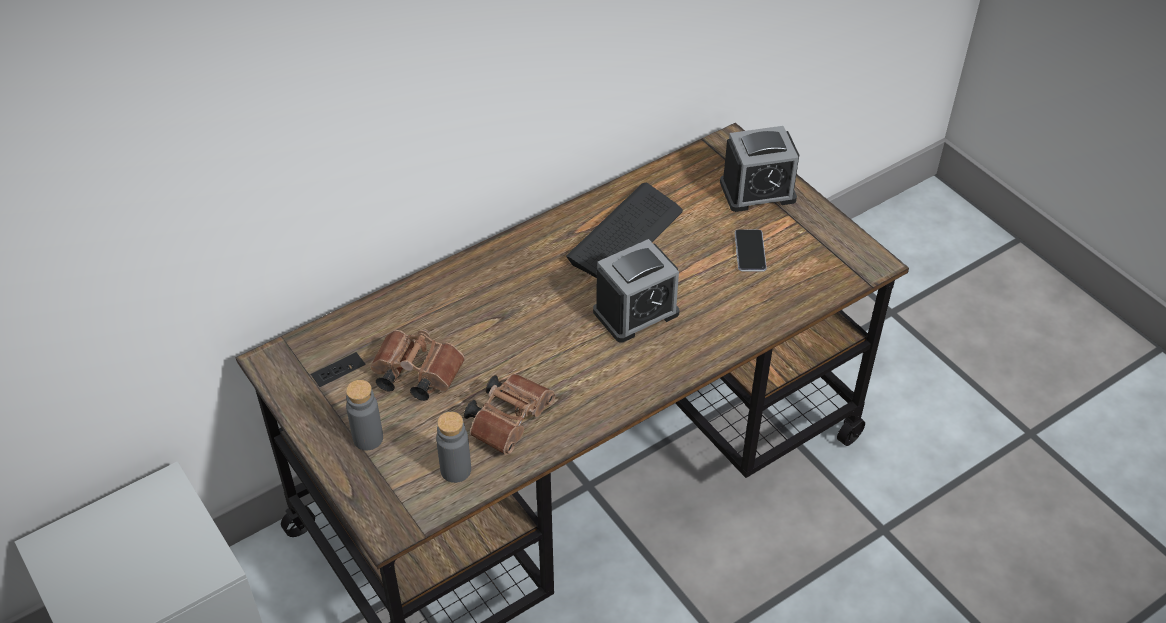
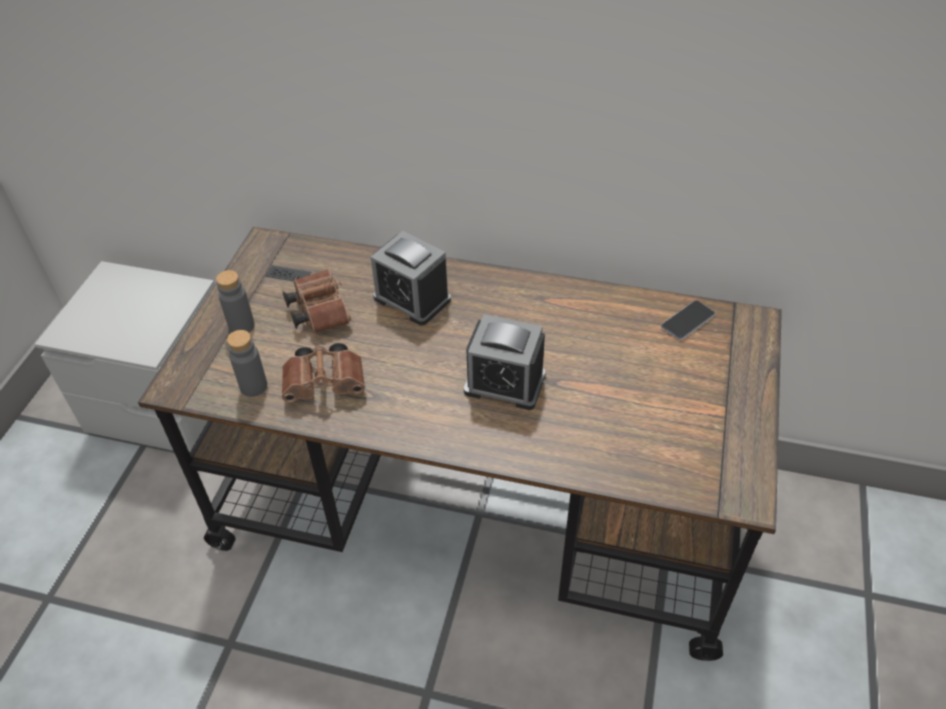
camera: 50 degrees right, 0 degrees up
(626, 235) = (575, 327): keyboard -> none
(750, 251) = (652, 408): phone -> phone (687, 321)
(757, 191) = (724, 370): alarm clock -> alarm clock (412, 299)

